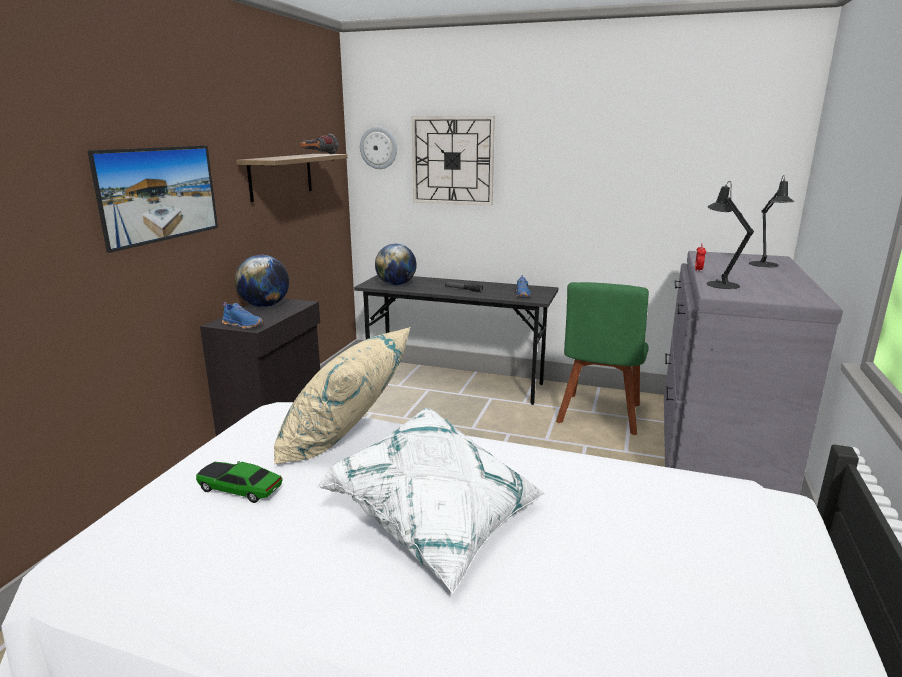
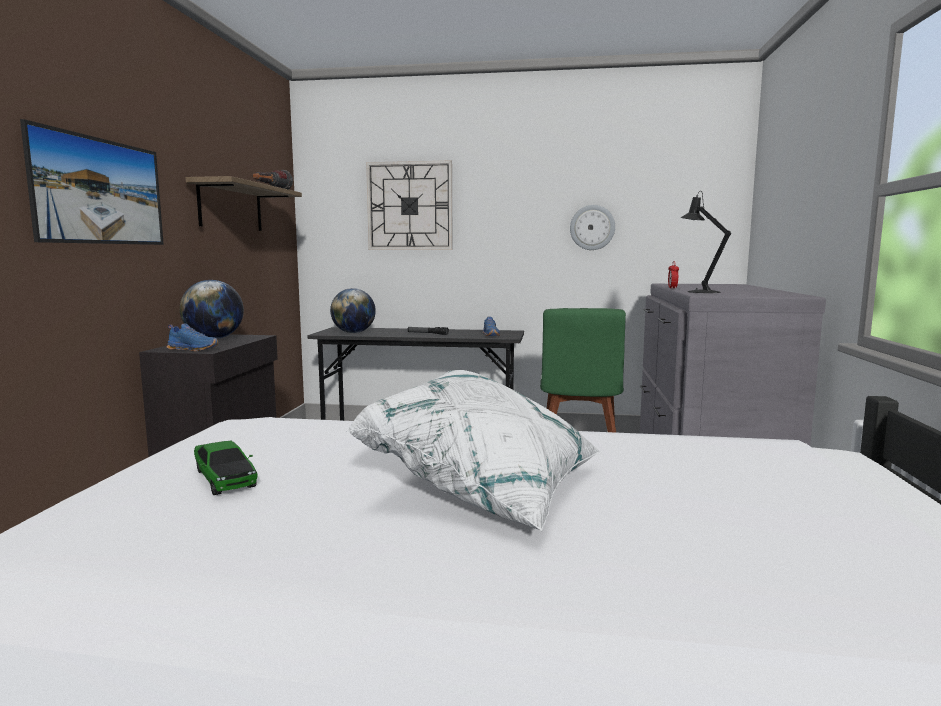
camera: 10 degrees left, 10 degrees down
(240, 490) = (224, 478): toy car -> toy car turned 135 degrees counterclockwise
(346, 441) = (344, 436): beige pillow -> none
(379, 148) = (331, 195): wall clock -> wall clock (592, 227)
(764, 265) = (729, 286): black table lamp -> none

